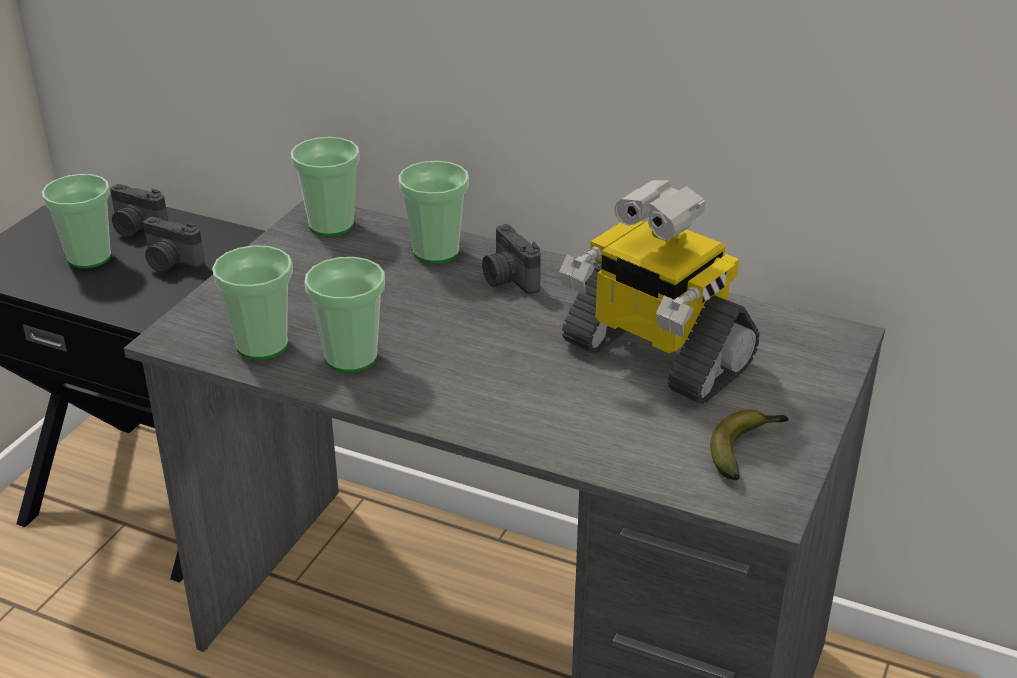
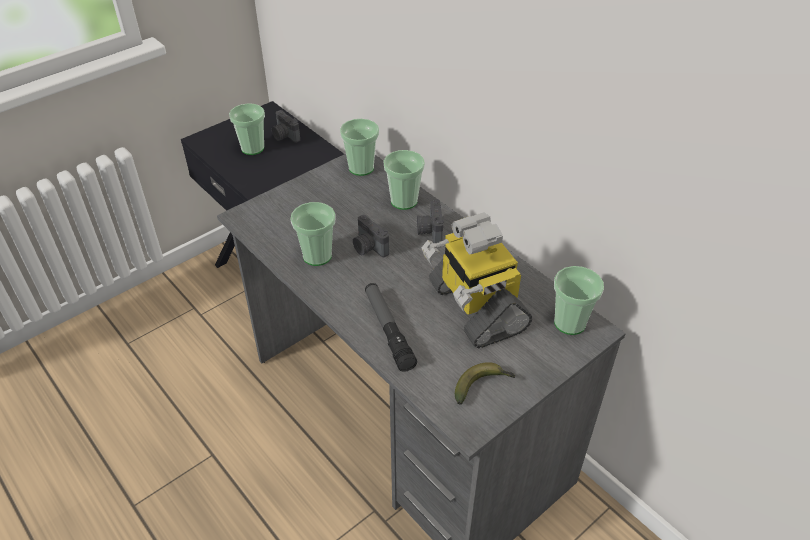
camera: 25 degrees right, 10 degrees up
(170, 263) = (288, 162): camera -> camera (368, 248)
(262, 345) = (280, 234): cup -> cup (569, 323)
(548, 422) = (388, 330): none -> flashlight

